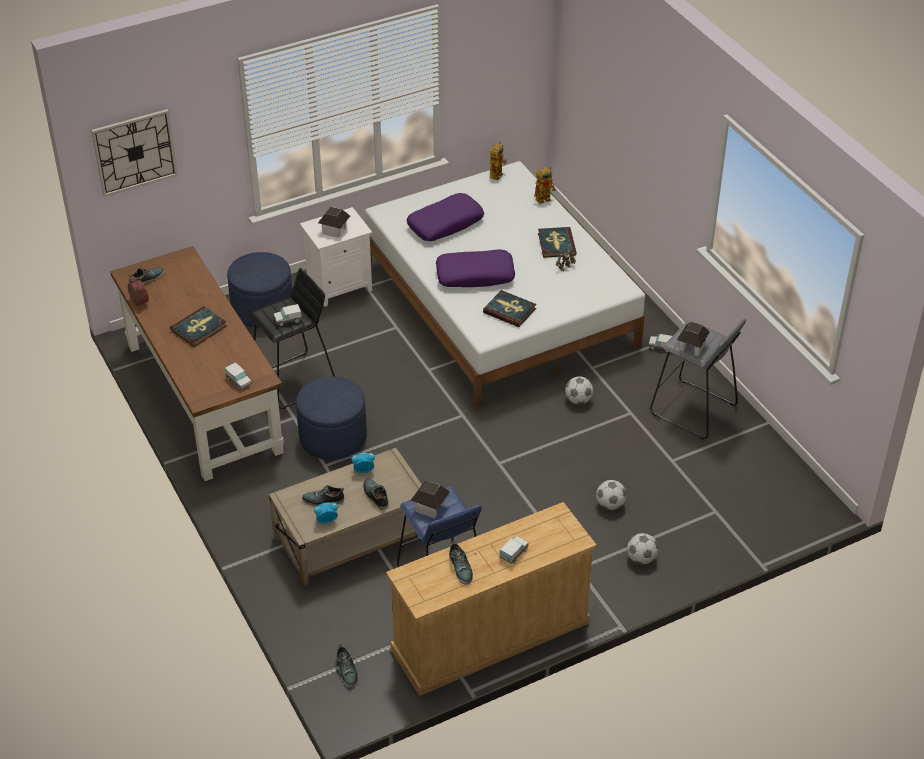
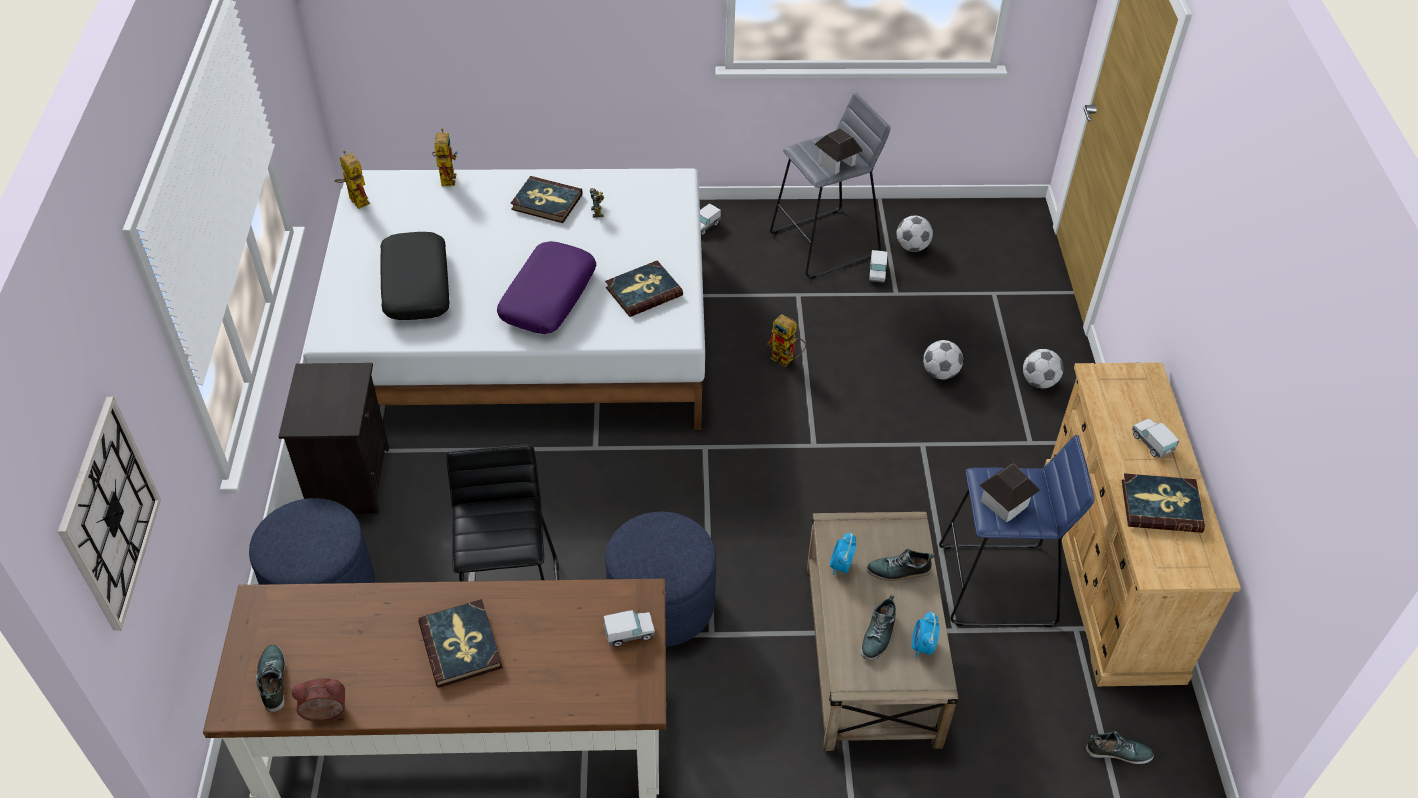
camera: 65 degrees left, 5 degrees up
(288, 320) = (511, 525): toy truck -> toy truck (877, 273)
(334, 230) = (332, 402): toy house -> none
(340, 286) = (348, 478): white nightstand -> black nightstand
(445, 224) = (415, 285): purple pillow -> black pillow
(461, 568) = (1161, 505): shoe -> book
(564, 427) = (786, 359): none -> toy robot
(578, 400) = (748, 329): football -> football (912, 247)

